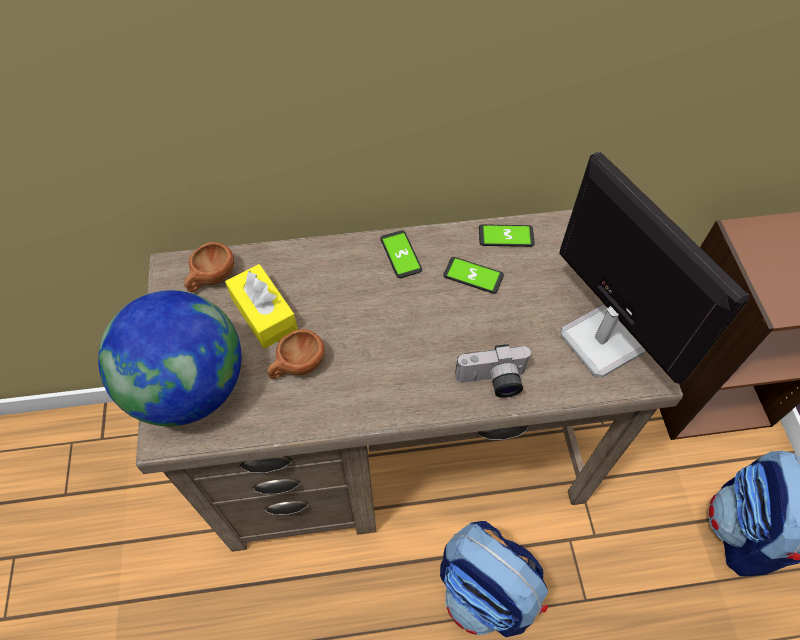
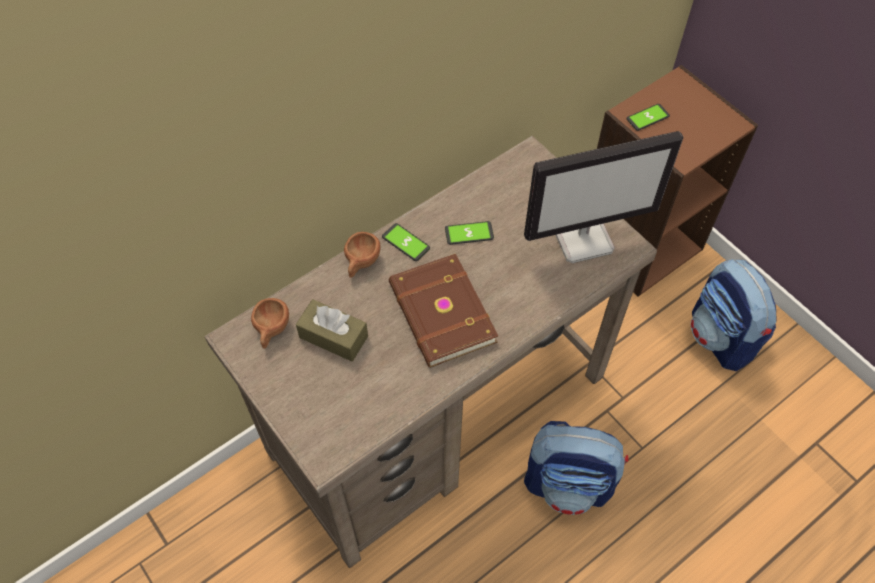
camera: 30 degrees left, 0 degrees up
(189, 387) = (316, 417): globe -> none
(264, 314) = (333, 337): yellow tissue box -> brown tissue box
(297, 366) = (386, 362): brown cup -> brown cup (361, 263)
(386, 345) = (440, 314): none -> brown book
(492, 382) = (531, 302): camera -> none
(506, 236) = (473, 193): phone -> phone (647, 118)
(600, 340) = (584, 238): monitor -> monitor turned 135 degrees clockwise

